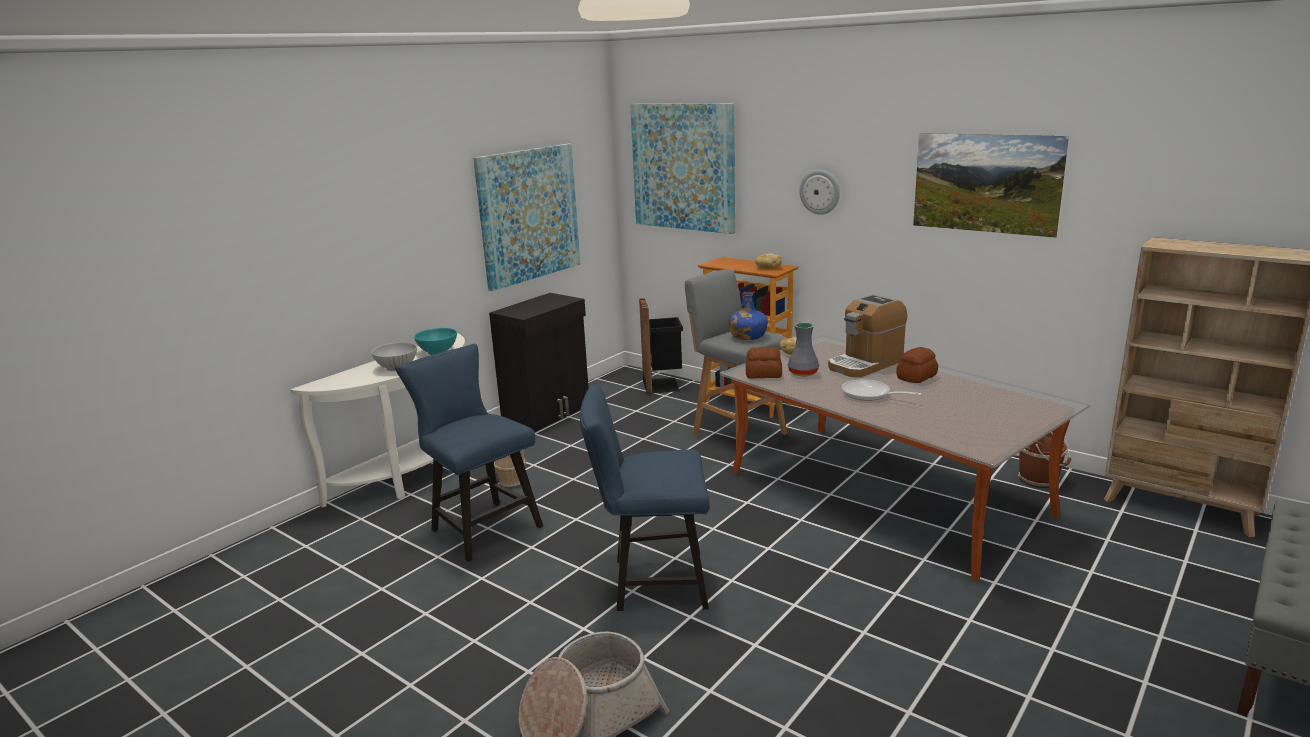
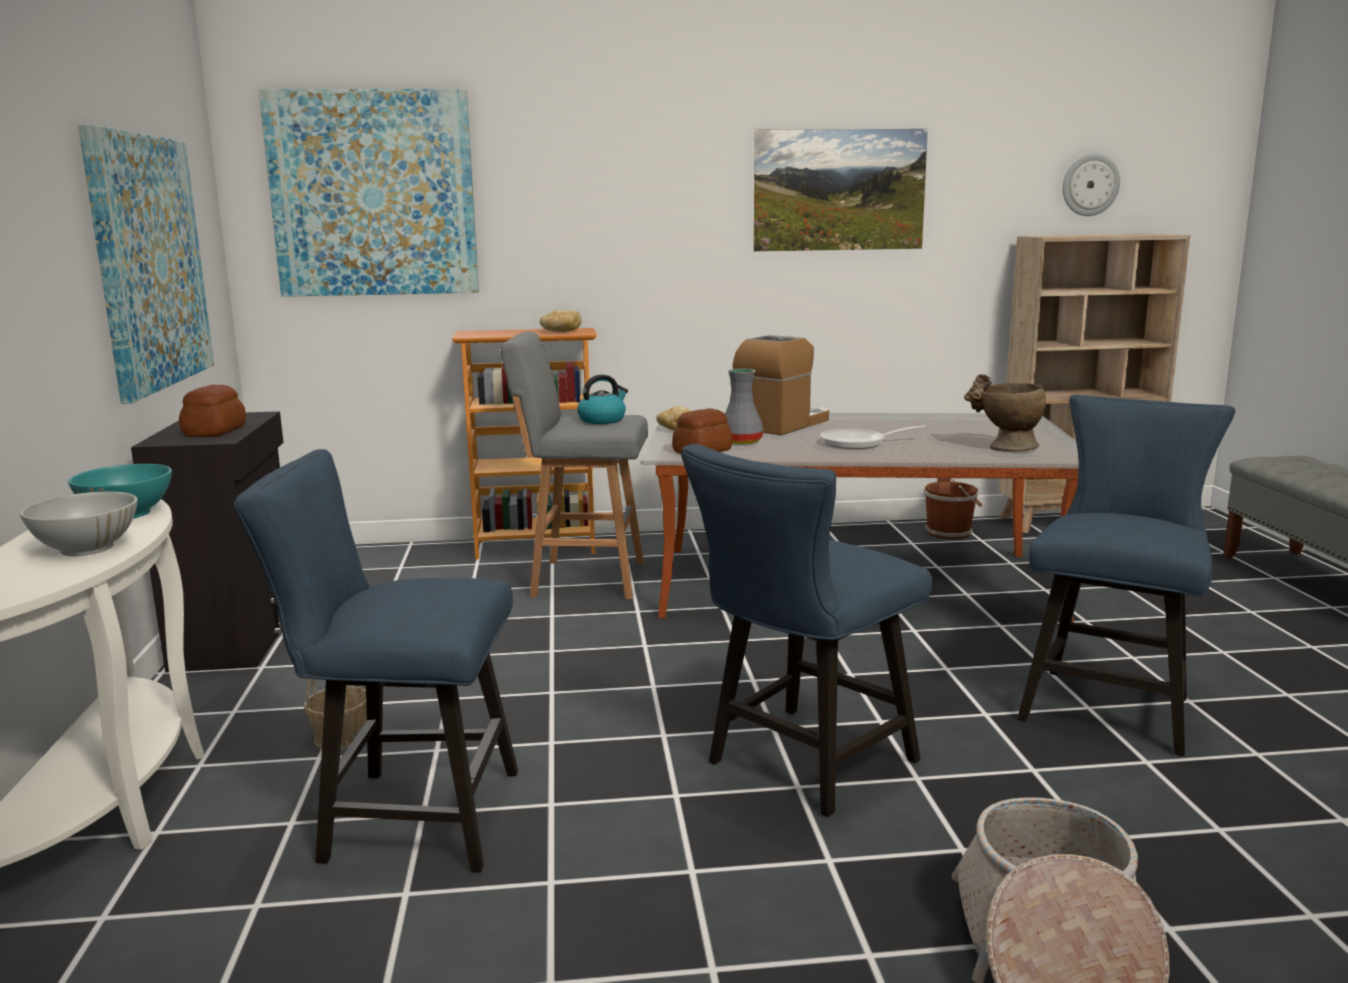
camera: 45 degrees left, 5 degrees down
(663, 385) = (375, 557): black trash can -> none
(747, 336) = (602, 420): blue bottle -> kettle
(820, 192) = (618, 217): wall clock -> wall clock (1090, 185)
(865, 364) = (782, 424): coffee machine -> coffee machine turned 150 degrees counterclockwise
(882, 637) = (1109, 704): none -> blue chair
(915, 377) = (858, 424): bread -> bread (213, 432)
(956, 428) = (1004, 448): none -> beige vase

